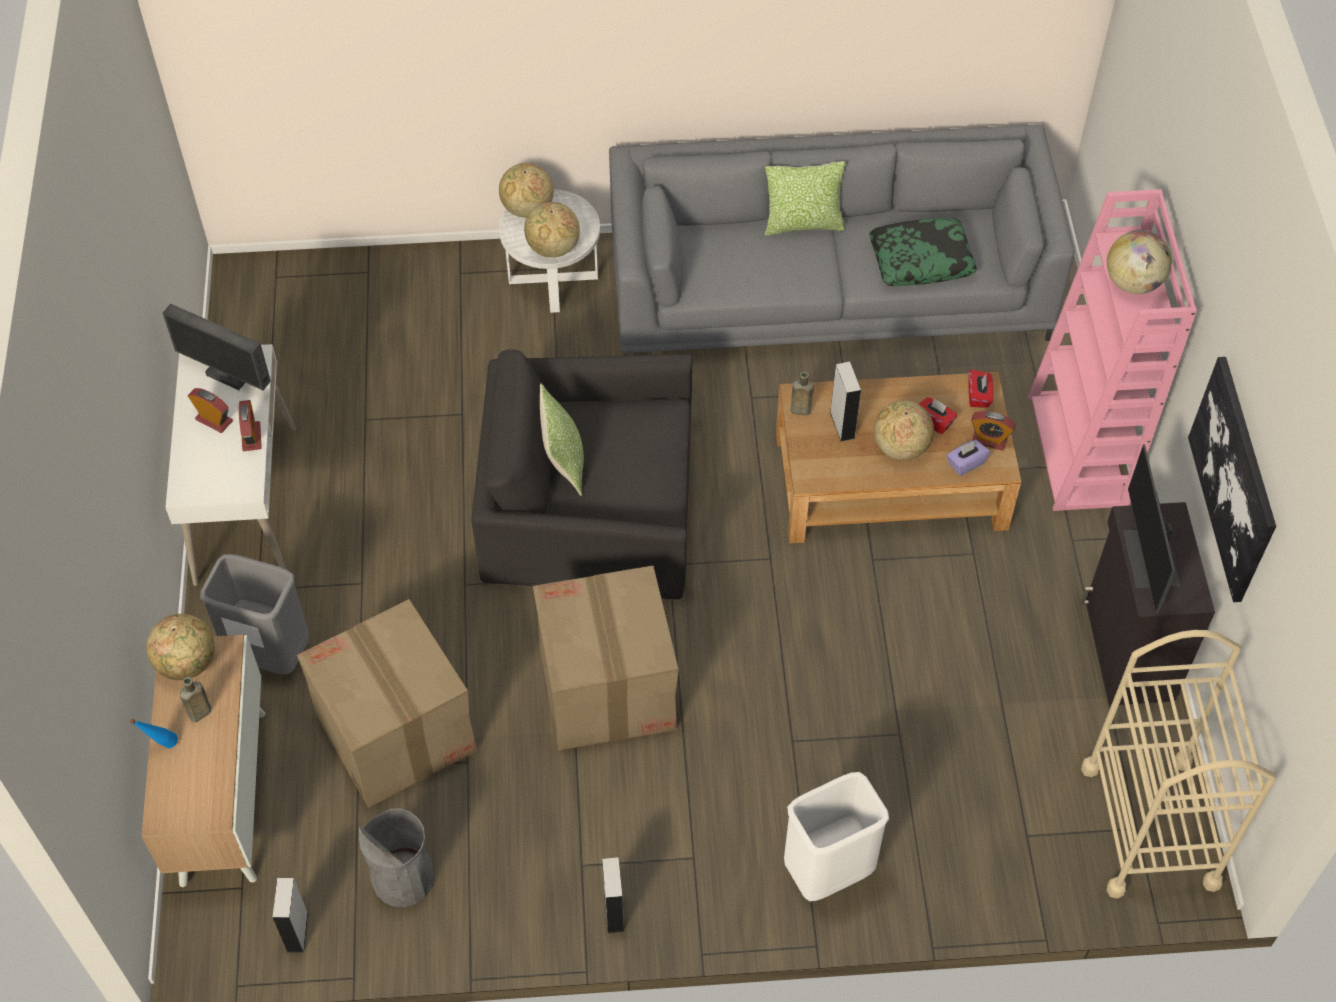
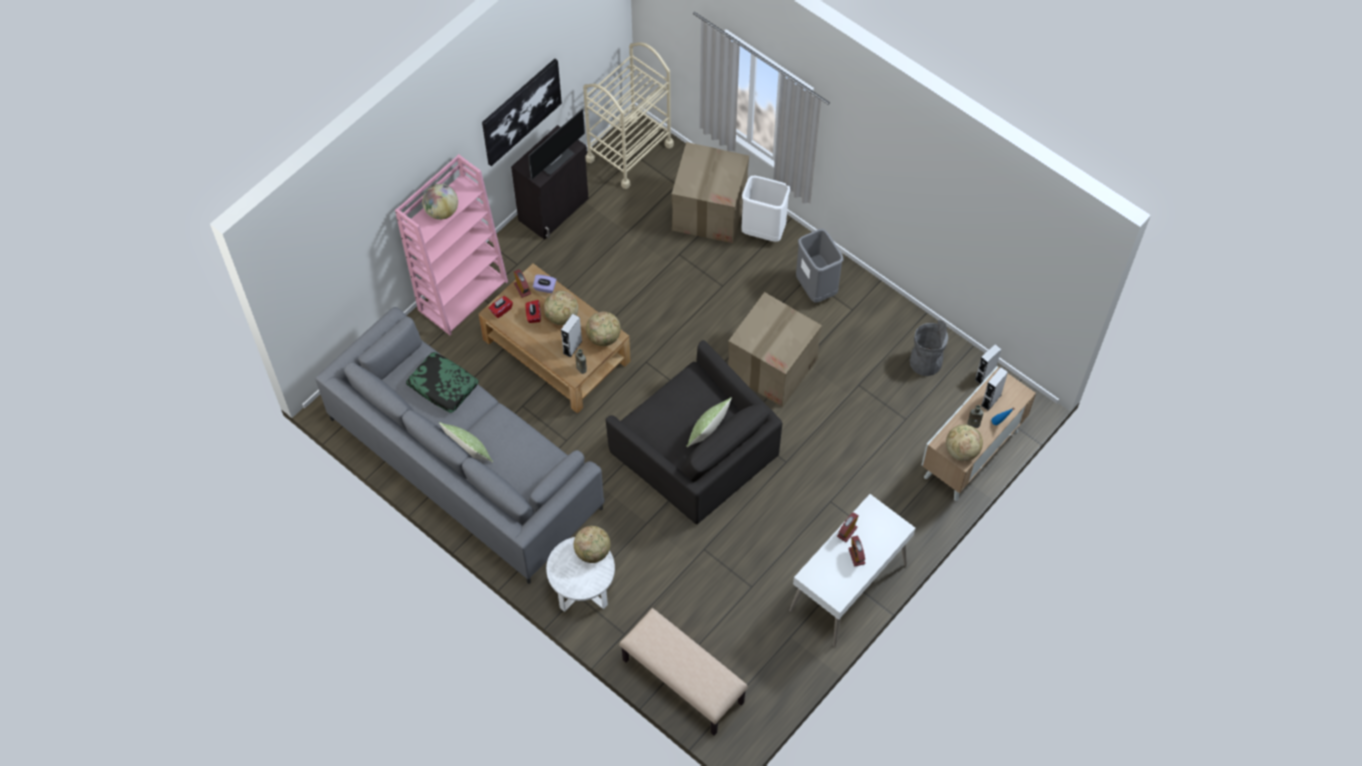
camera: 135 degrees left, 5 degrees up
(227, 377) = (830, 575): monitor -> none
(269, 655) = (900, 501): grey trash can -> grey trash can (816, 289)
(349, 278) = (682, 681): none -> beige bench
(396, 733) = (876, 420): cardboard box -> cardboard box (710, 210)
(527, 209) = (580, 587): globe -> globe (604, 337)
(614, 912) = (857, 284): grey speaker -> grey speaker (991, 400)

